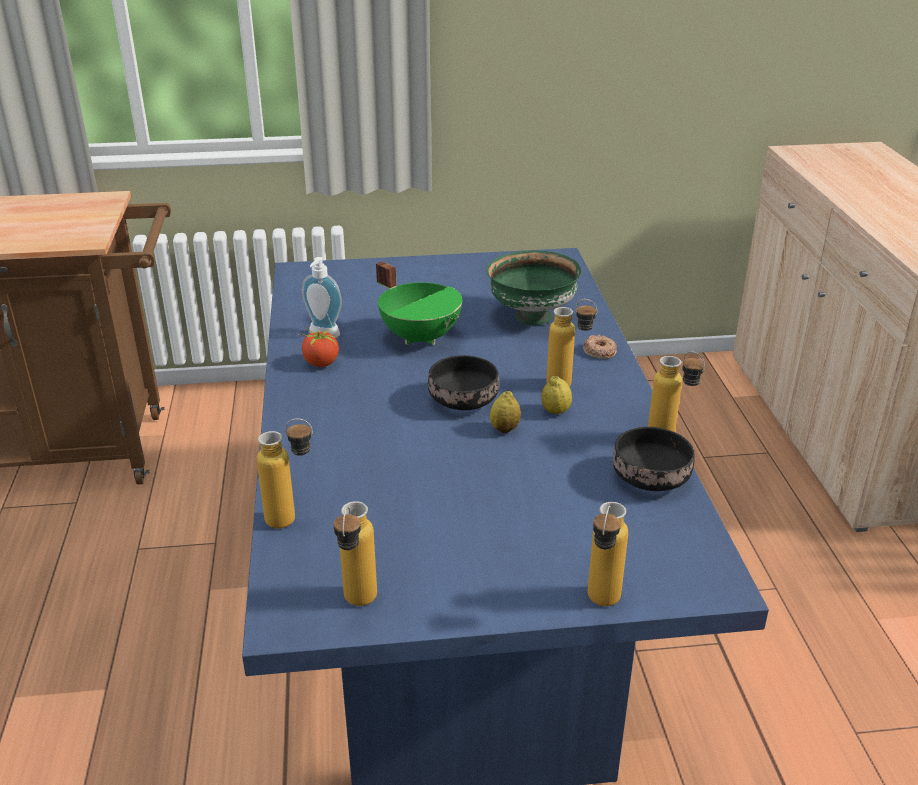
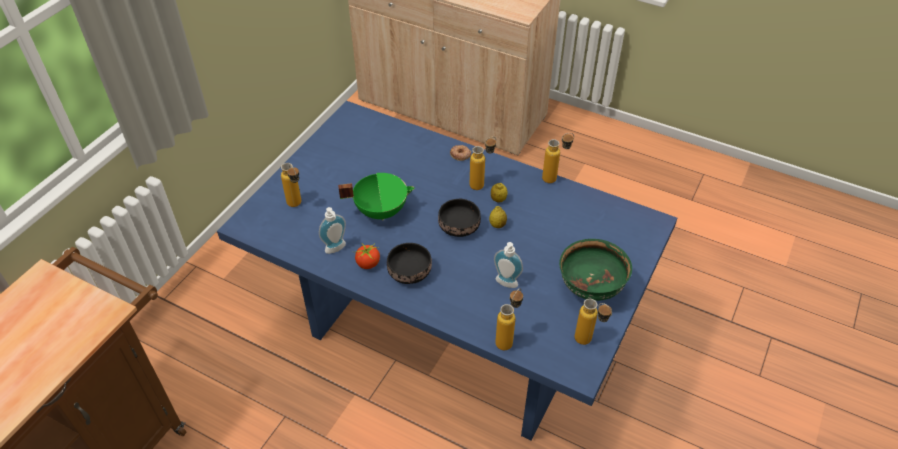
camera: 55 degrees left, 15 degrees up
(397, 479) = (505, 284): none -> soap dispenser
(531, 317) = (403, 159): green bowl -> green bowl (590, 290)
(600, 605) = (643, 263): bottle -> bottle (297, 206)
(652, 477) = (574, 198): black bowl -> black bowl (409, 271)

